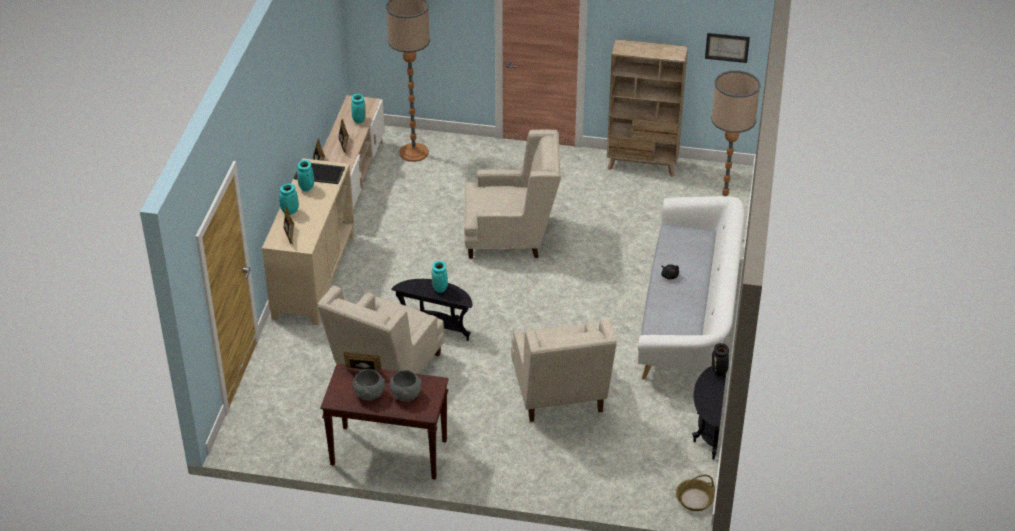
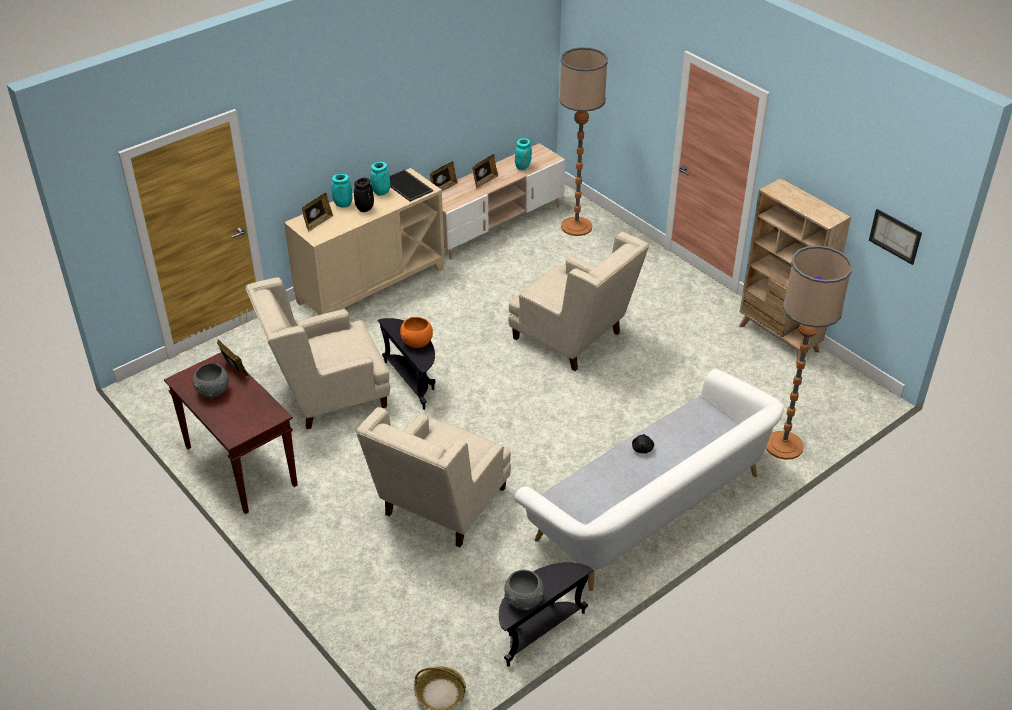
camera: 40 degrees right, 0 degrees up
(406, 395) = (239, 410): grey bowl -> grey bowl (524, 601)
(440, 289) = (416, 342): turquoise vase -> orange bowl
(719, 372) = (572, 574): black vase -> black vase (365, 209)

